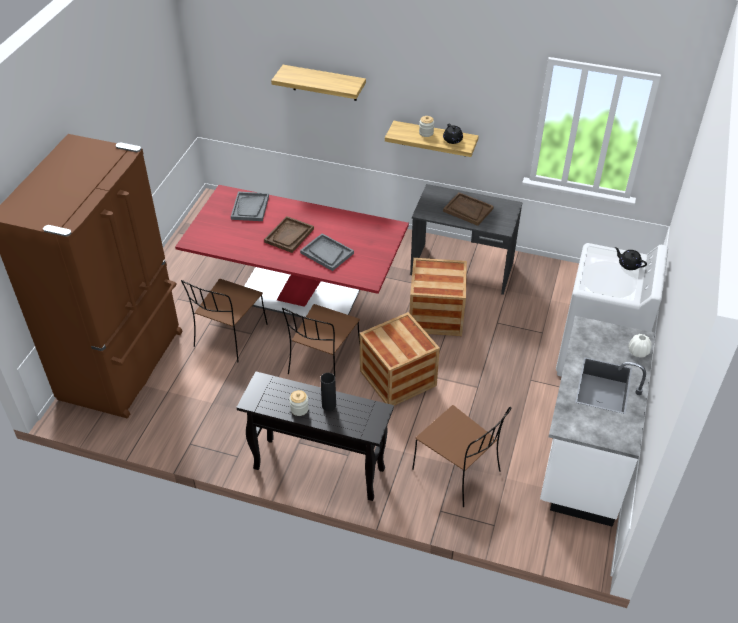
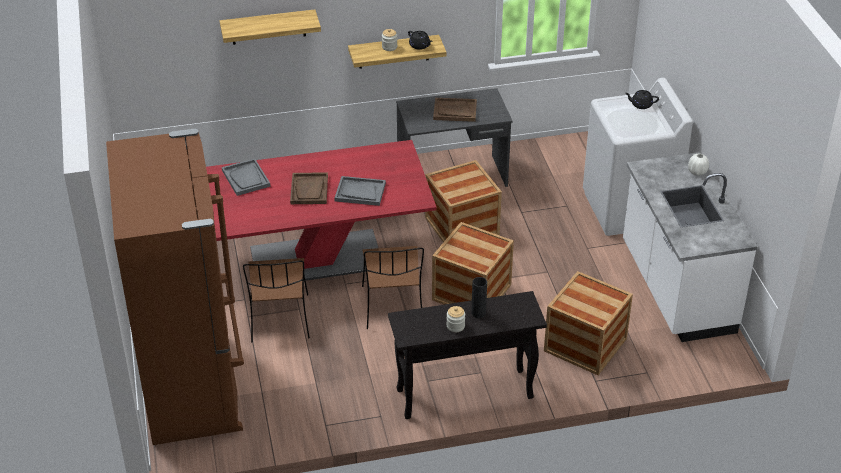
camera: 30 degrees left, 5 degrees down
(458, 471) = (585, 344): brown chair -> crate

